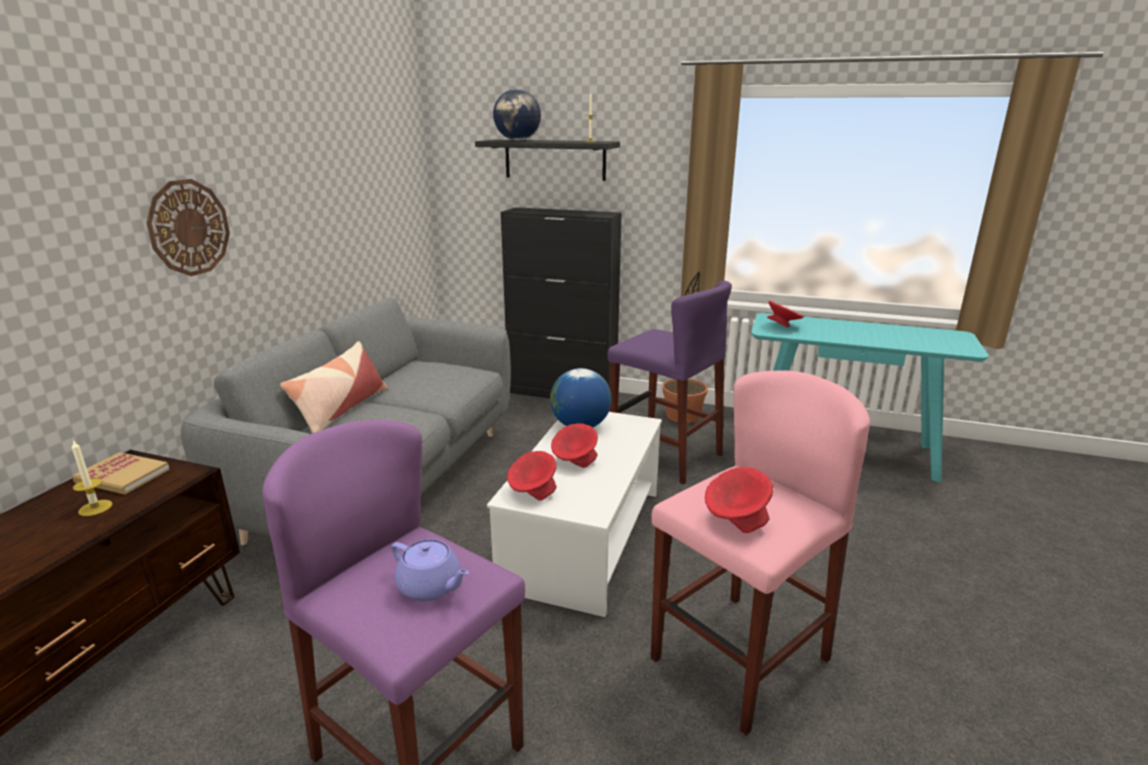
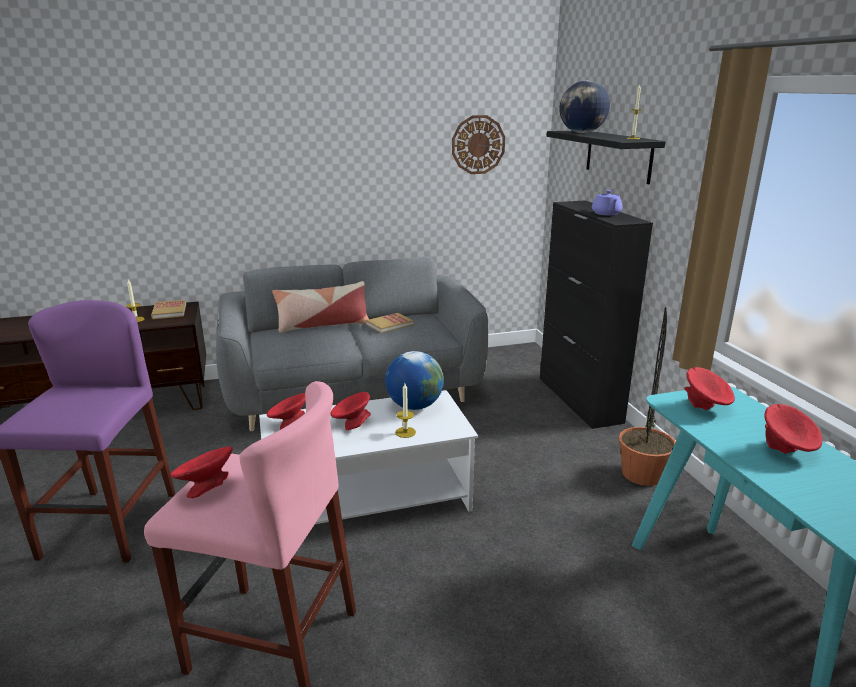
camera: 55 degrees right, 0 degrees up
(189, 227) = (265, 176): wall clock -> wall clock (478, 145)
(413, 380) = (389, 324): none -> book
(430, 587) = (69, 410): purple teapot -> purple teapot (606, 214)
(622, 443) = (405, 432): none -> candle
(665, 455) = (549, 491): purple stool -> none
(851, 329) = (786, 450): none -> red bowl

